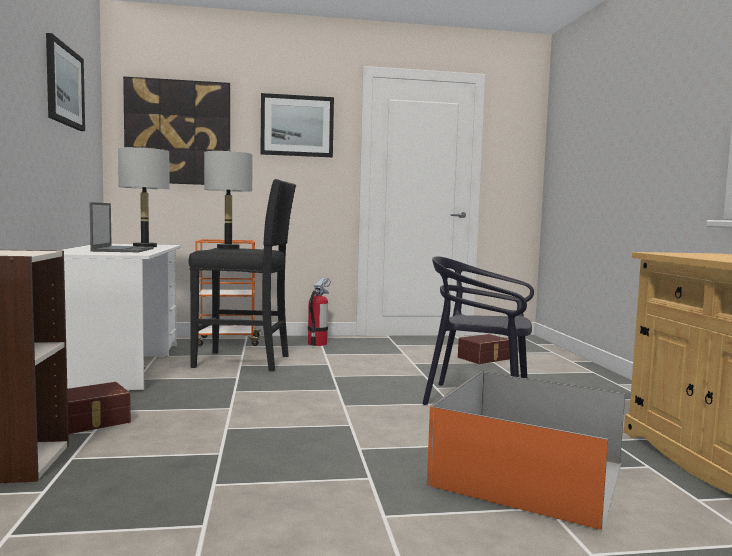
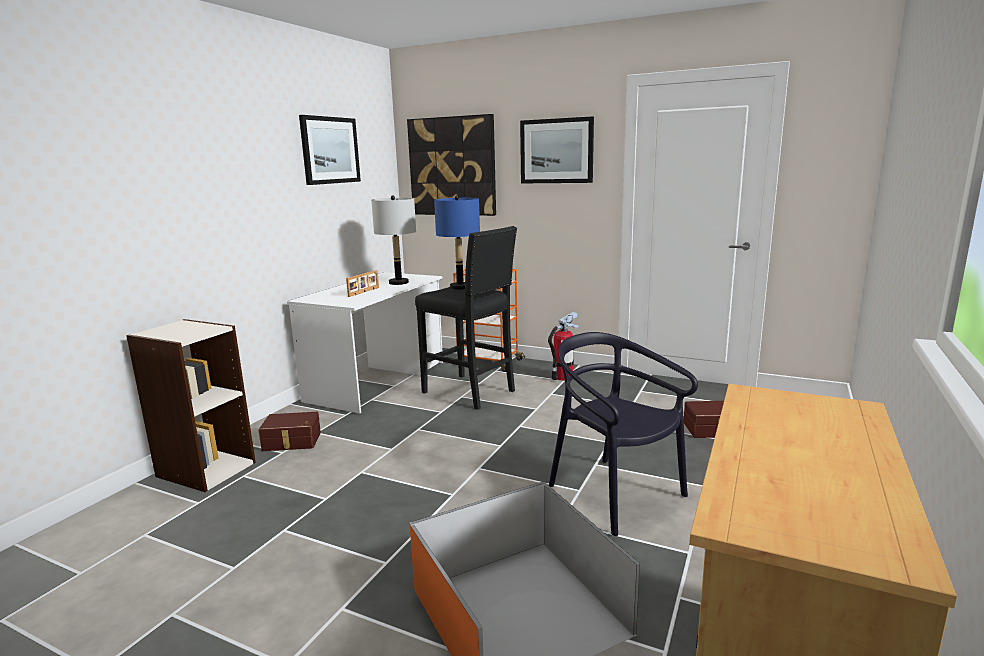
camera: 35 degrees right, 10 degrees up
(123, 250) = (364, 292): laptop -> picture frame
(228, 248) = (460, 287): grey table lamp -> blue table lamp

